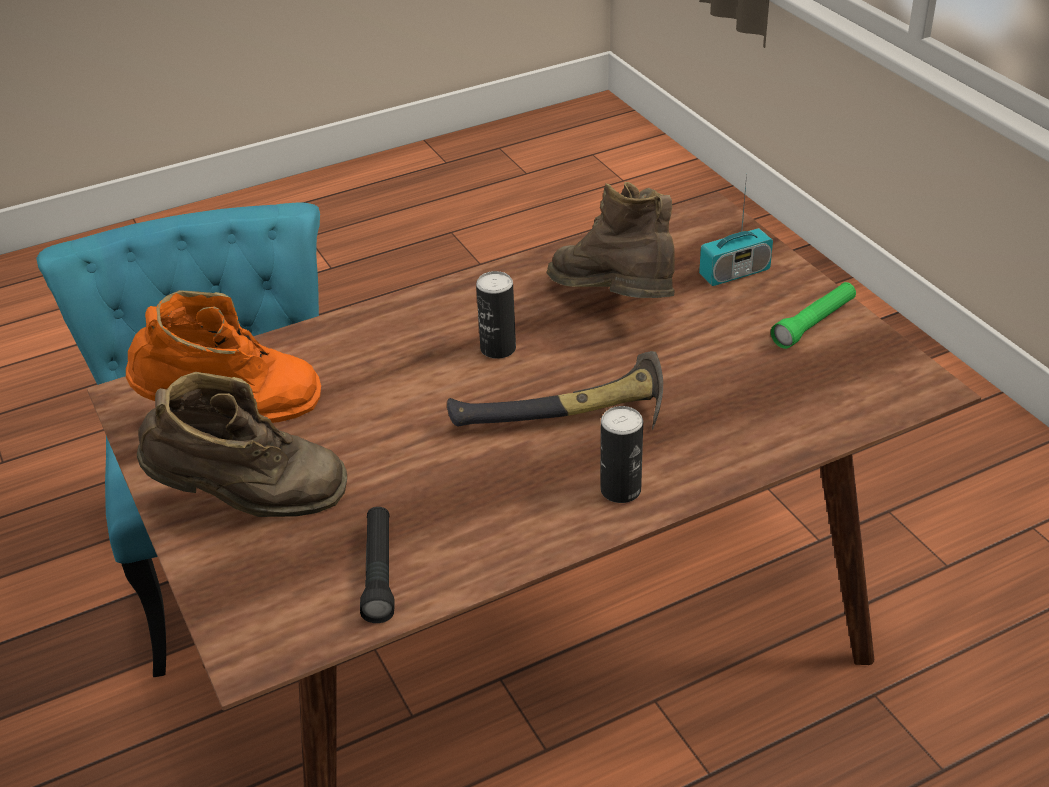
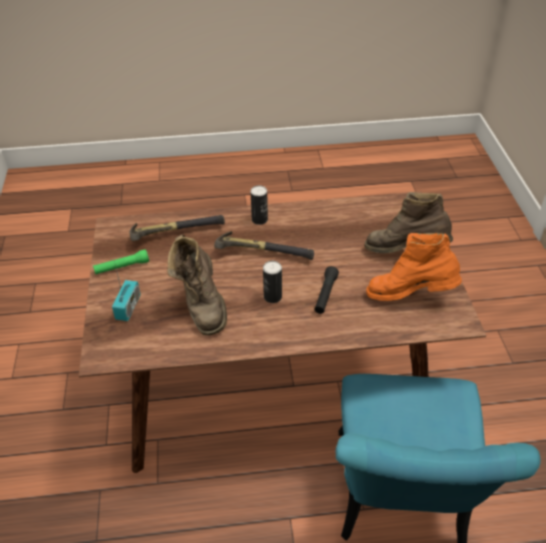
camera: 160 degrees left, 5 degrees up
(379, 572) = (360, 215): black flashlight -> black flashlight (325, 295)
(734, 273) = (128, 307): radio -> radio turned 105 degrees clockwise
(784, 409) = (174, 232): none -> hammer

